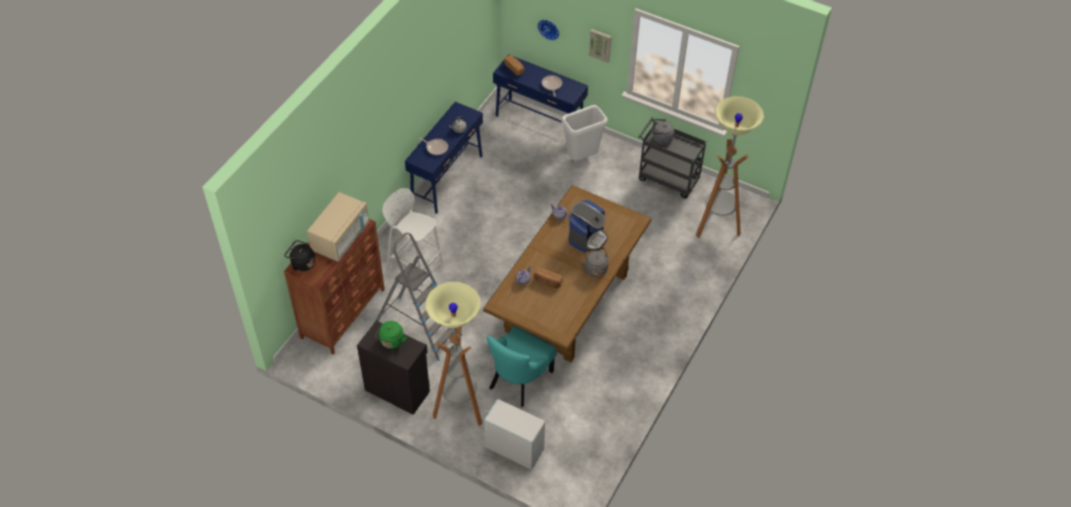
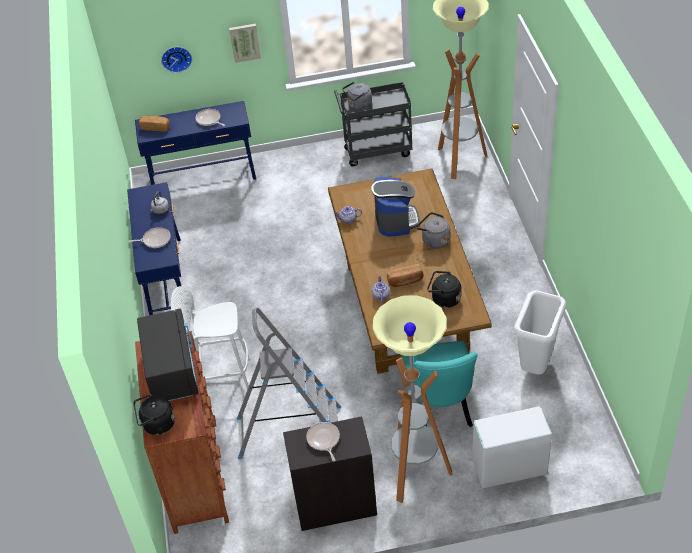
camera: 35 degrees left, 5 degrees down
(341, 238) = (172, 371): beige microwave -> black microwave
(391, 342) = (323, 440): green kettle -> frying pan
(557, 311) = (444, 299): none -> black kettle
(582, 158) = (278, 182): white trash can -> white trash can (536, 367)

